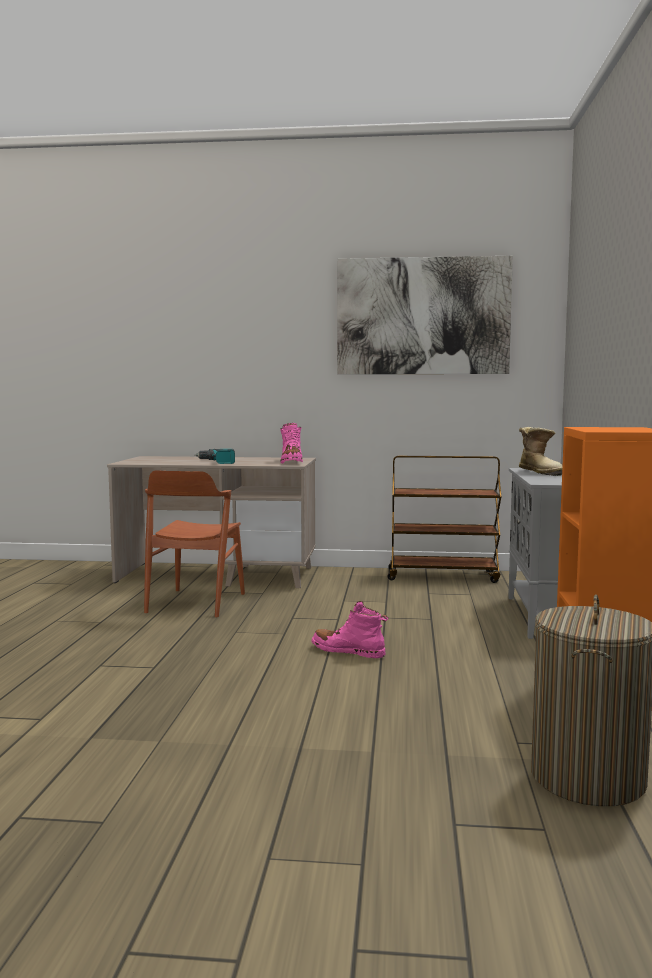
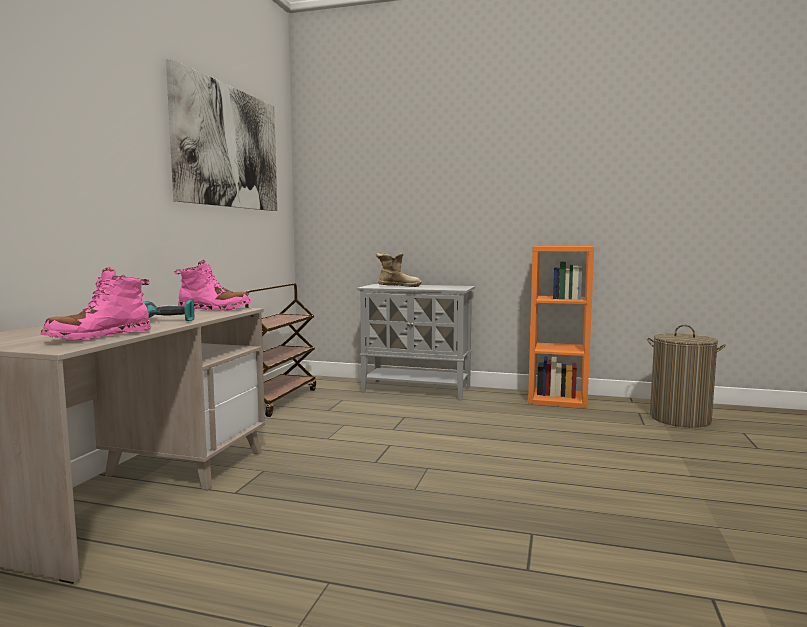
camera: 80 degrees left, 0 degrees up
(196, 603) = (277, 509): brown chair -> none
(348, 651) = (485, 448): pink boot -> pink boot (99, 336)

